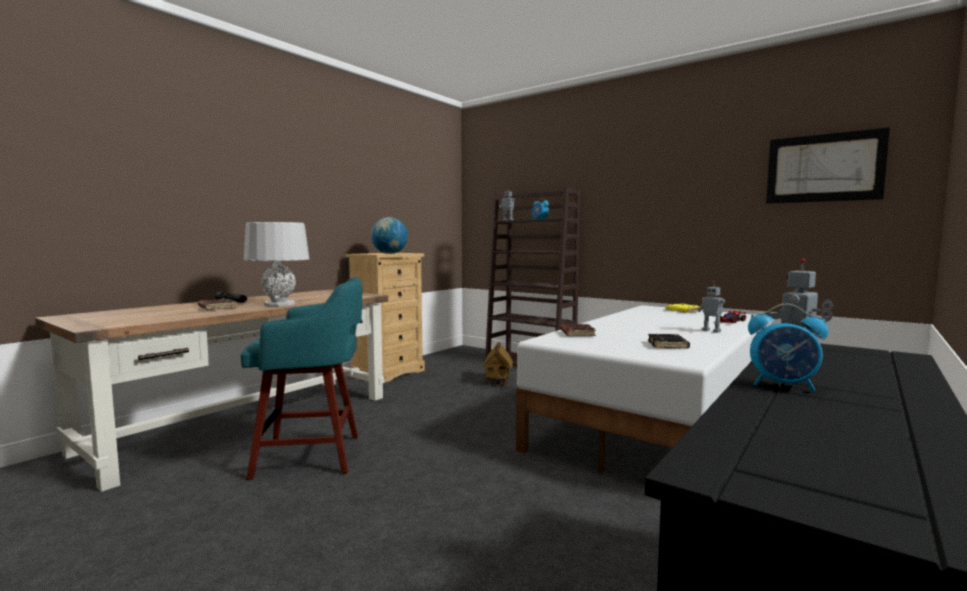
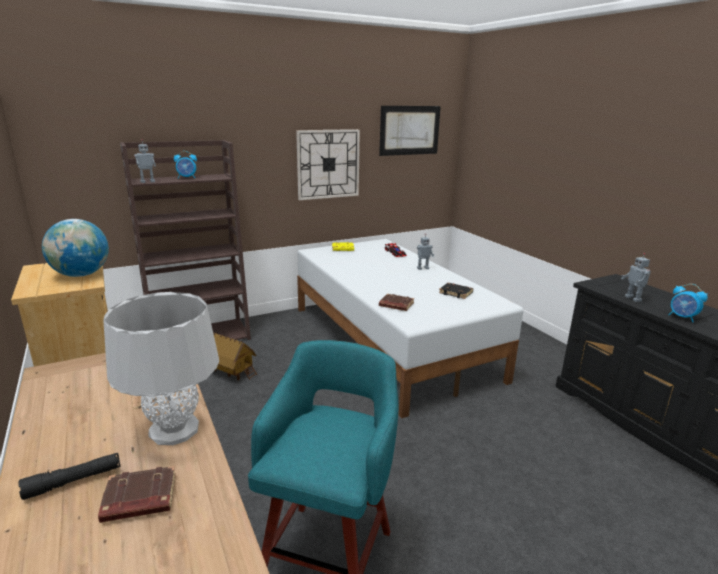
camera: 65 degrees left, 15 degrees up
(689, 213) = (328, 164): none -> wall clock
(783, 386) = (682, 317): alarm clock -> alarm clock turned 90 degrees clockwise

